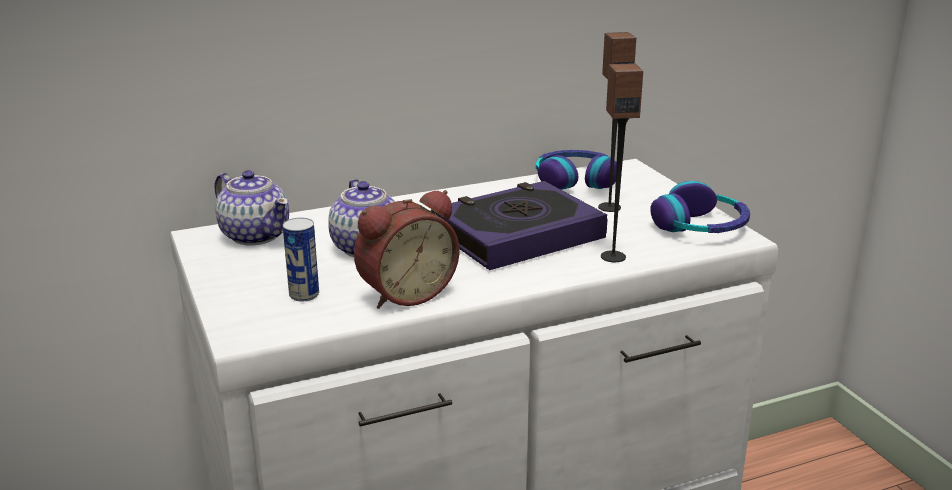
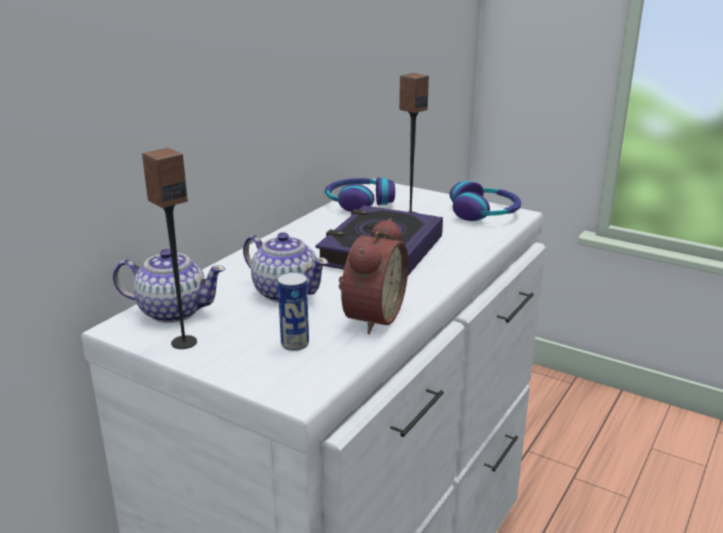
camera: 35 degrees left, 0 degrees up
(613, 256) = (464, 247): speaker -> speaker (184, 342)

